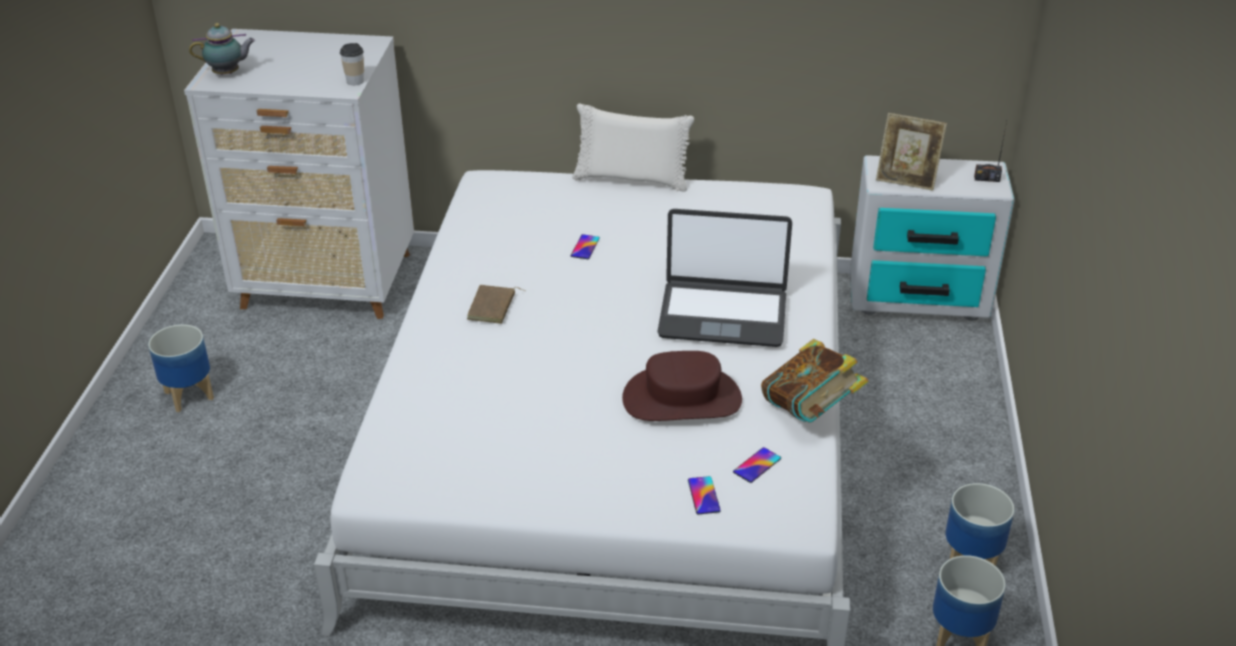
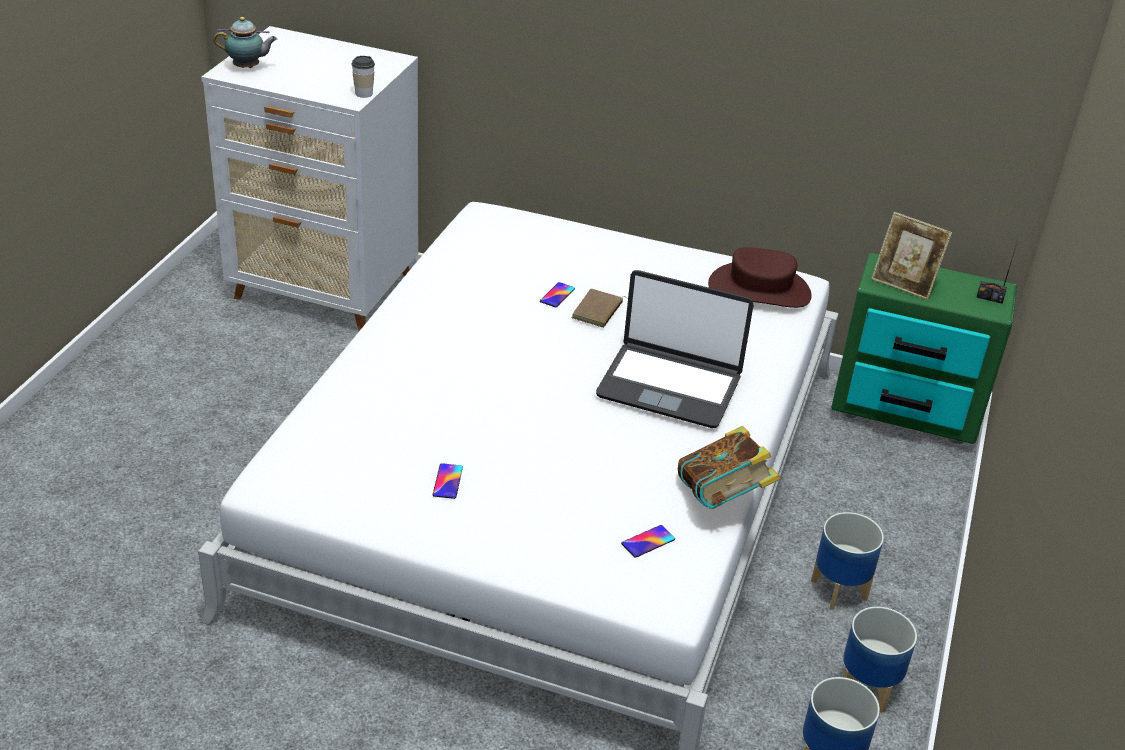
camera: 10 degrees right, 0 degrees up
(188, 396) = (158, 371): planter -> planter (838, 590)
(493, 307) = (445, 337): brown book -> brown book (599, 311)
(631, 179) = (628, 237): white pillow -> none
(682, 398) = (597, 461): brown hat -> brown hat (759, 290)
(703, 495) = (583, 560): phone -> phone (447, 481)
(918, 304) = (904, 416): white nightstand -> green nightstand

